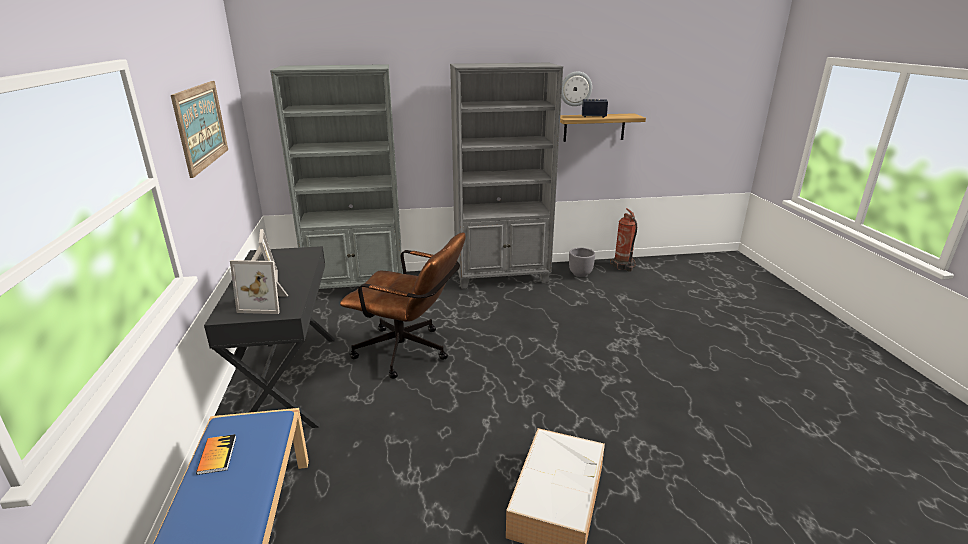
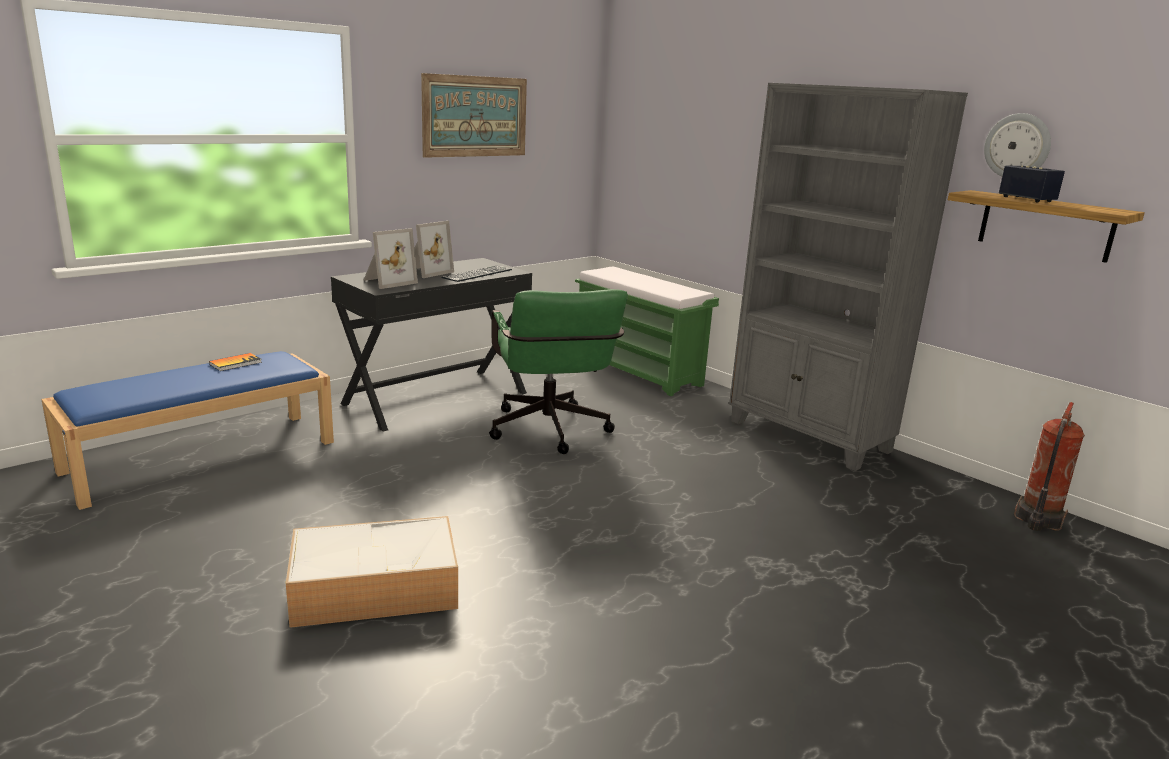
camera: 55 degrees right, 5 degrees down
(266, 303) = (387, 282): picture frame -> picture frame turned 105 degrees counterclockwise
(296, 264) = (477, 274): none -> keyboard
(358, 286) = (639, 371): grey bookcase -> green bench
(409, 353) = (550, 433): brown office chair -> green office chair
(580, 274) = (932, 489): grey planter -> none

